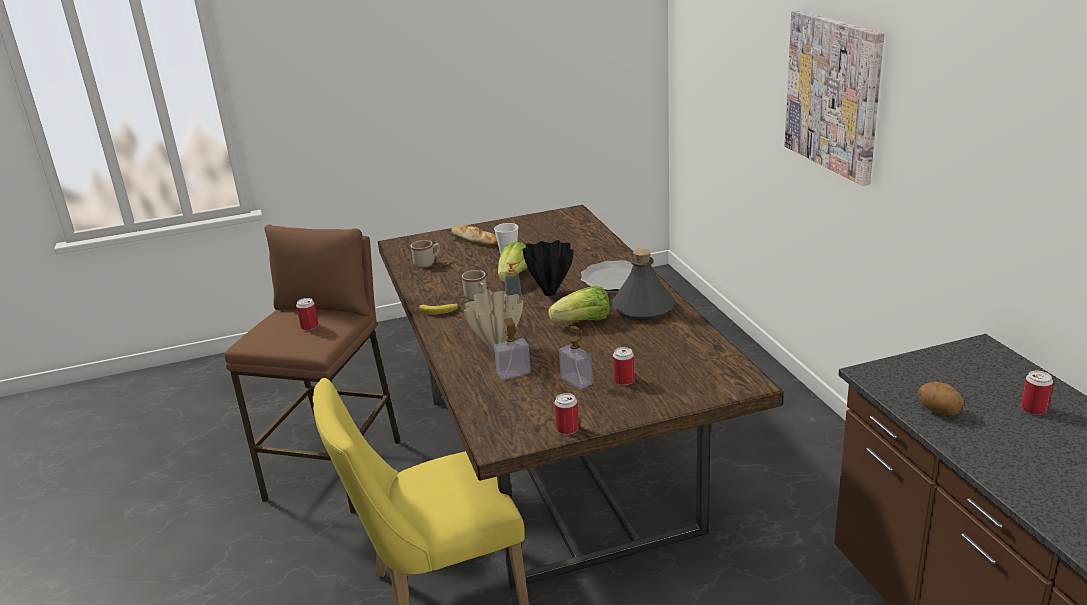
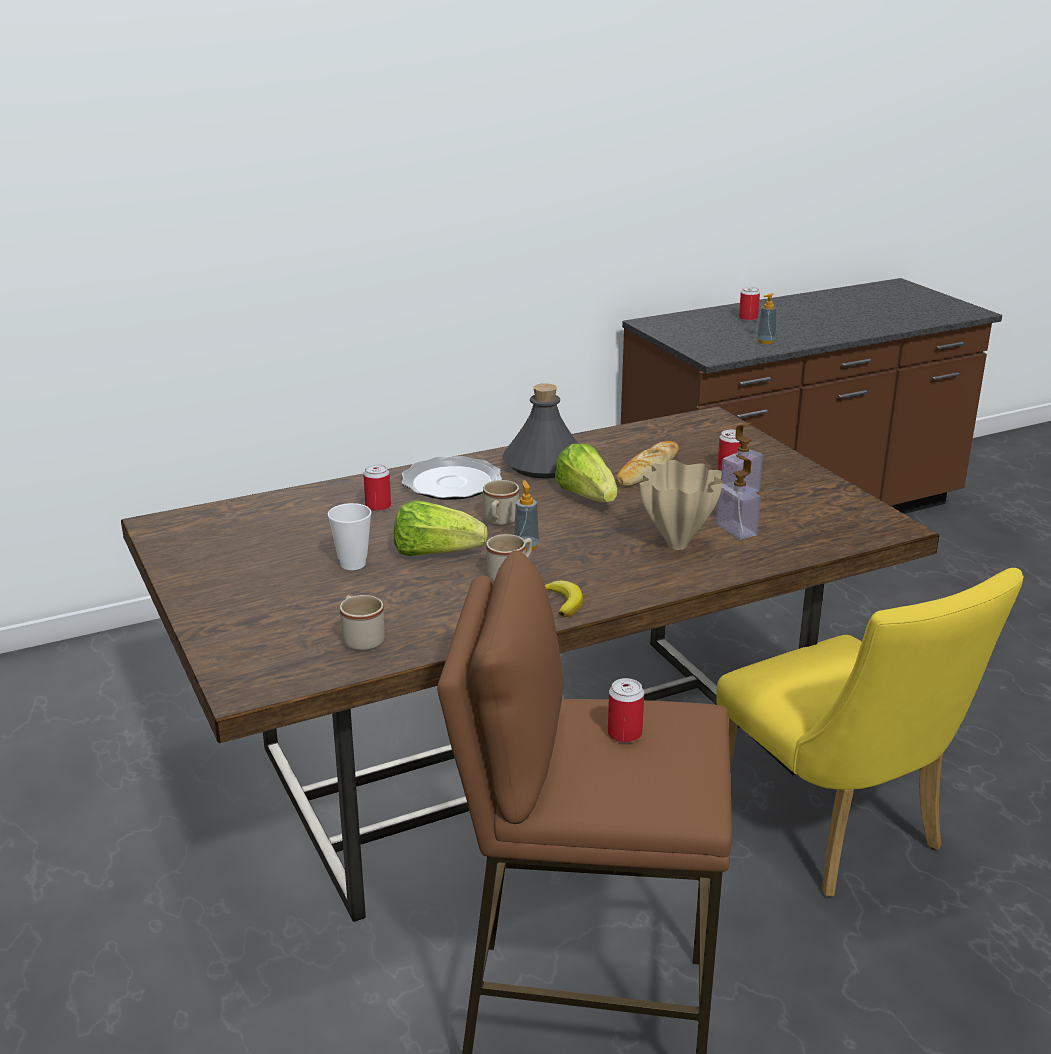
camera: 100 degrees left, 0 degrees up
(476, 239) = (258, 602): bread -> bread (647, 469)
(550, 294) = (499, 522): black vase -> beige mug
(567, 429) = (843, 493): can -> can (378, 506)
(833, 94) = (343, 186): picture -> none
(939, 411) = (765, 341): potato -> soap dispenser

